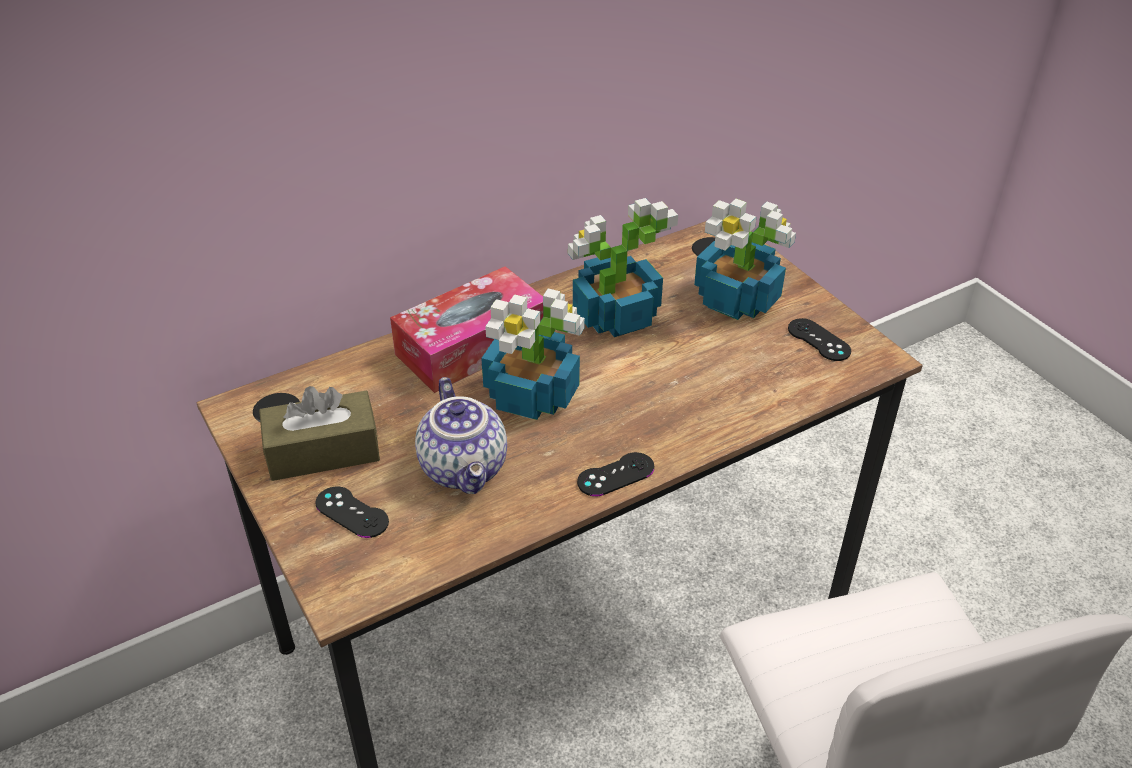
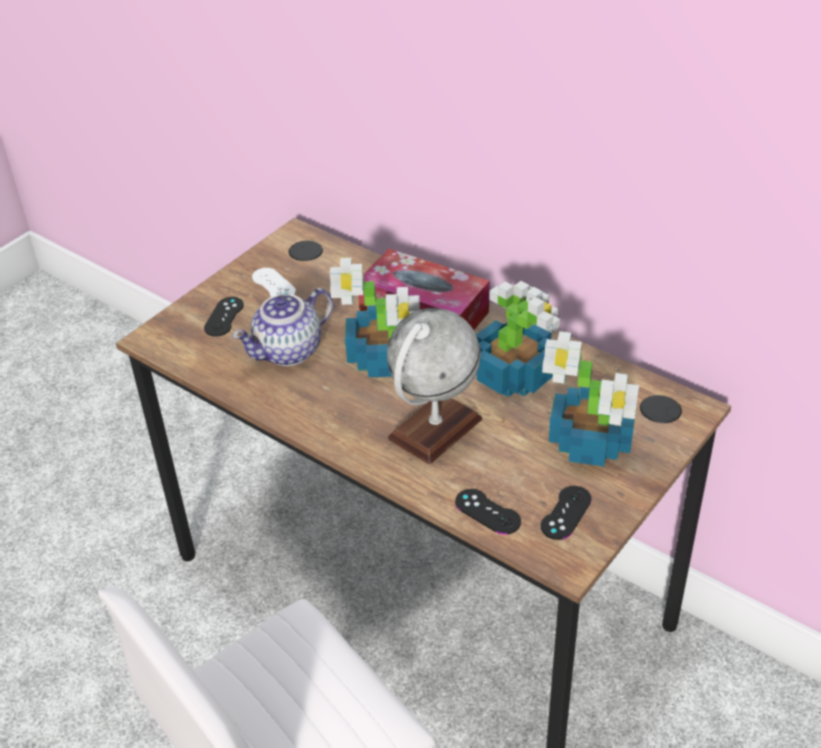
camera: 70 degrees right, 0 degrees up
(323, 451) = (273, 284): brown tissue box -> white game controller
(616, 475) = (319, 428): black game controller -> black game controller (487, 512)
(664, 388) = (435, 429): none -> globe

